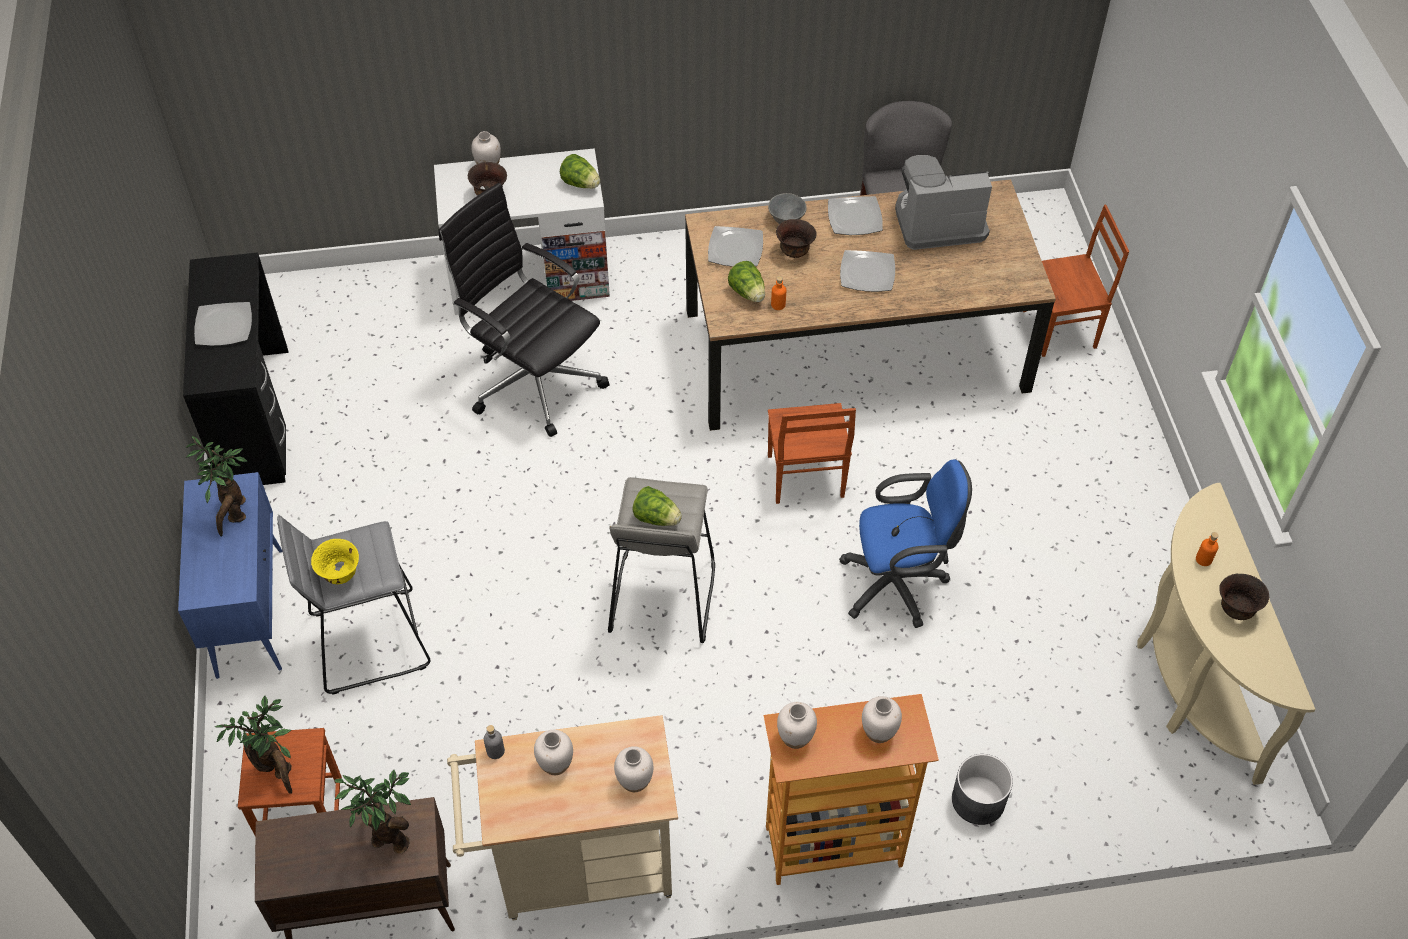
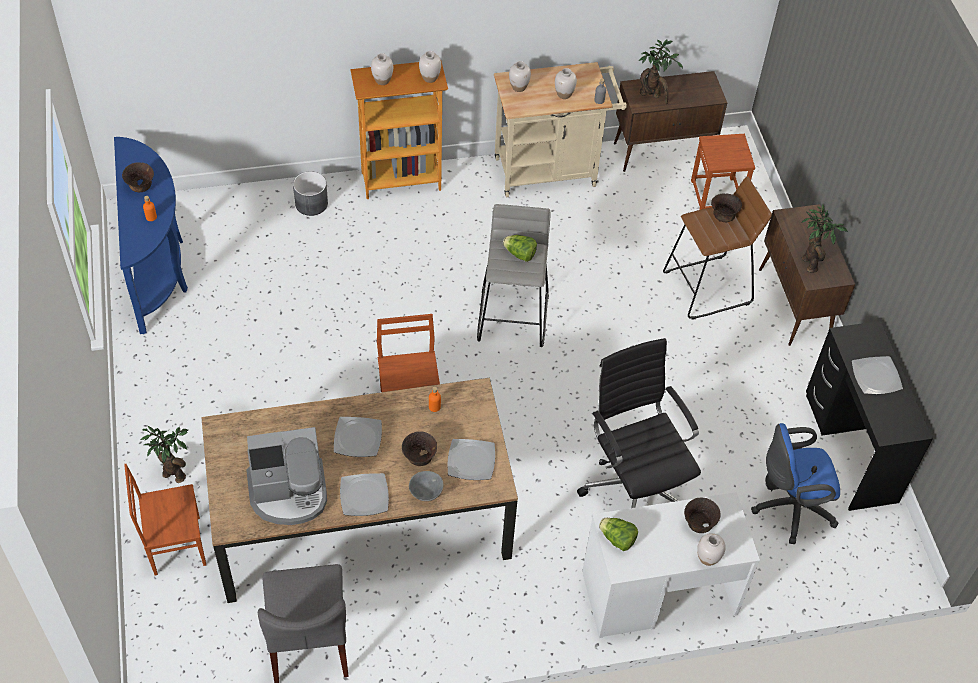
camera: 175 degrees right, 0 degrees up
(249, 611) = (794, 305): blue cabinet -> brown cabinet
(276, 771) = (729, 149): potted plant -> potted plant (172, 473)
(340, 575) = (723, 217): yellow bowl -> brown bowl
(368, 640) = (708, 288): grey stool -> brown stool
(533, 380) = (635, 486): black office chair -> black office chair turned 150 degrees counterclockwise
(748, 293) = (459, 417): lettuce -> none
(898, 584) = (346, 327): blue office chair -> blue office chair (789, 508)
(1189, 680) = (158, 269): beige console table -> blue console table

